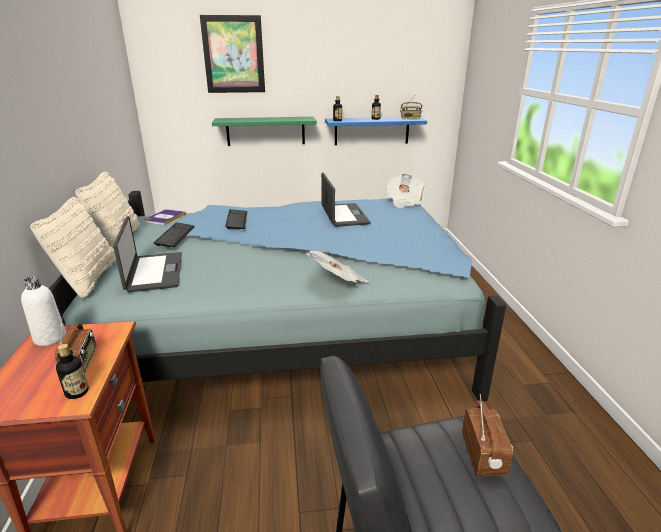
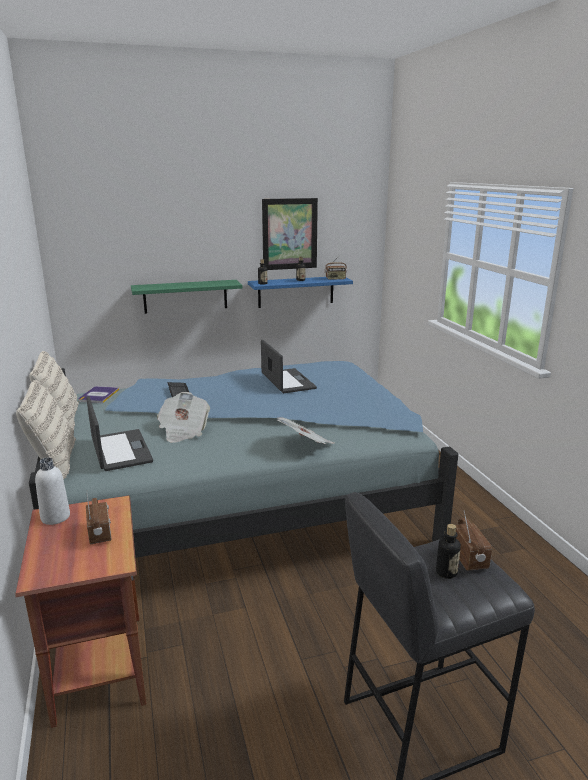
camera: 10 degrees left, 5 degrees down
(77, 392) = (113, 556): bottle -> bottle (446, 572)
(175, 236) = (124, 413): keyboard -> none
(233, 55) = (151, 220): picture -> picture (289, 234)
(404, 201) = (341, 363): newspaper -> newspaper (183, 431)

